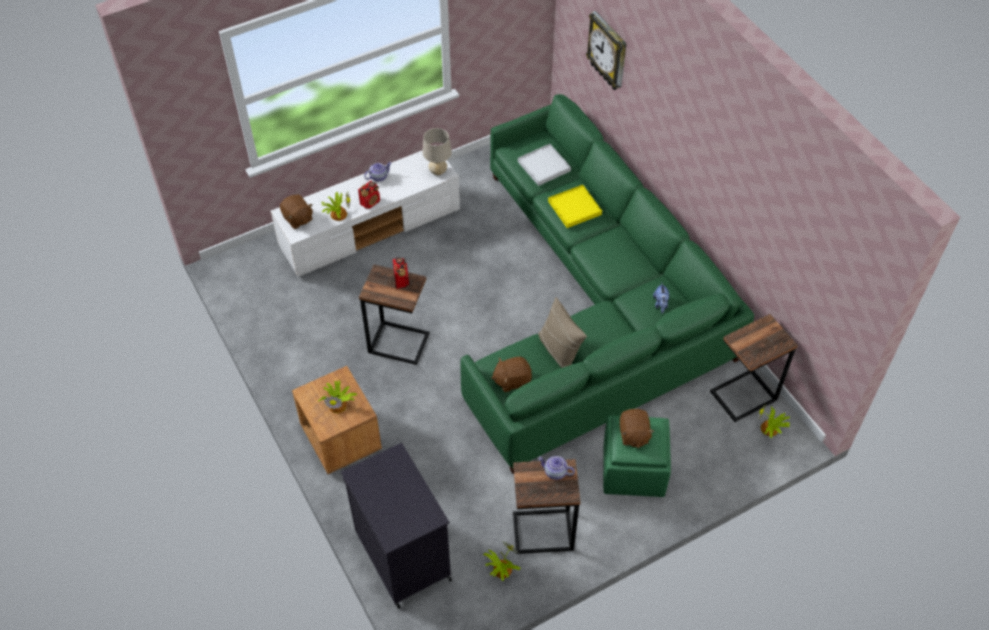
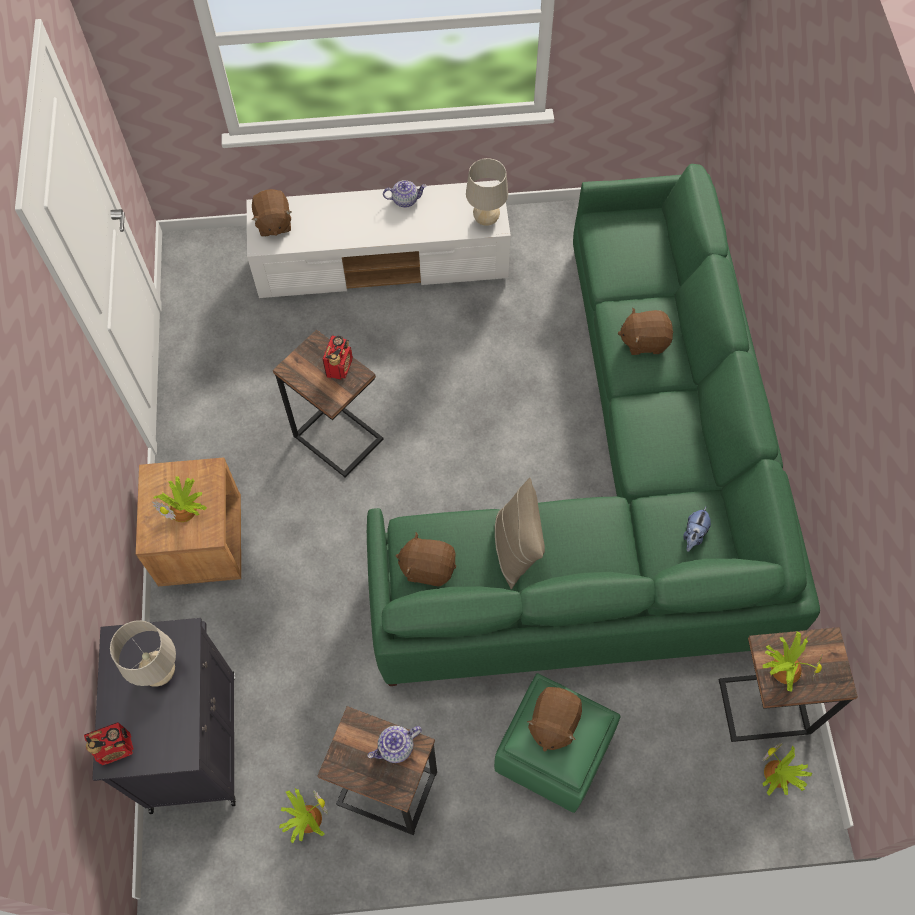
camera: 25 degrees right, 10 degrees up
(338, 214) = (327, 234): potted plant -> potted plant (784, 667)
(370, 202) = (376, 233): radio -> radio (116, 748)
(394, 481) = (160, 672): none -> beige table lamp
(544, 166) = (633, 262): white tray -> none
(555, 472) = (396, 748): teapot -> teapot turned 75 degrees counterclockwise
(575, 208) = (644, 341): yellow tray -> brown plush toy
(608, 51) = (773, 129): wall clock -> none

